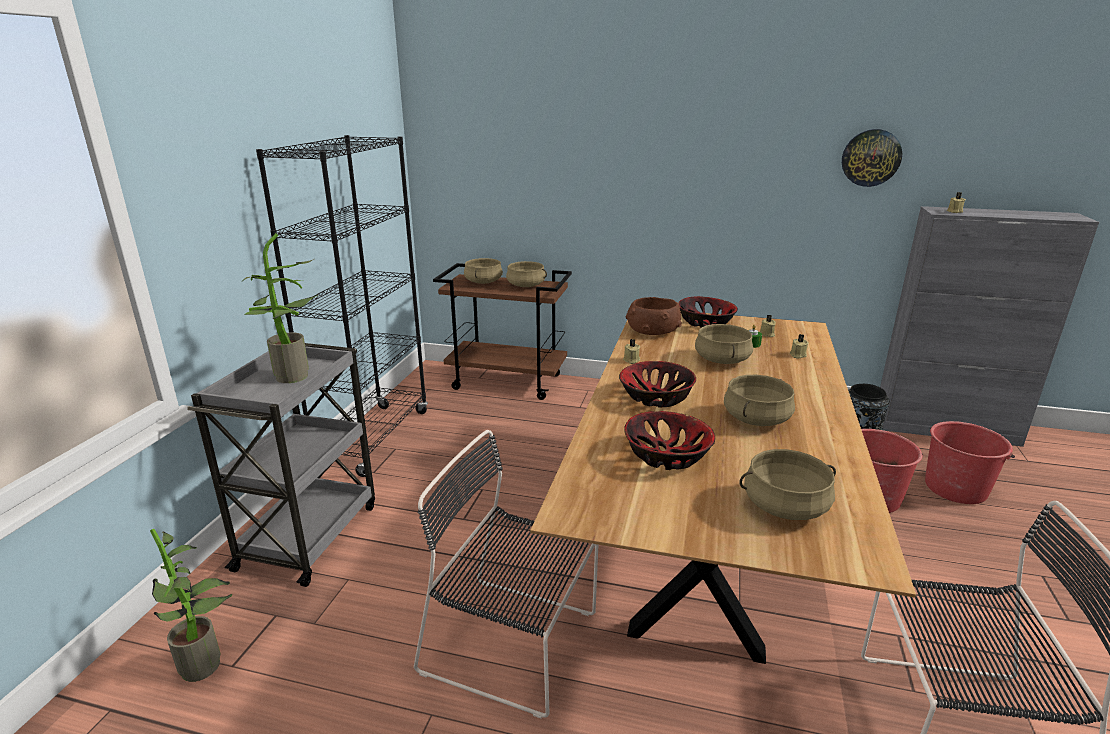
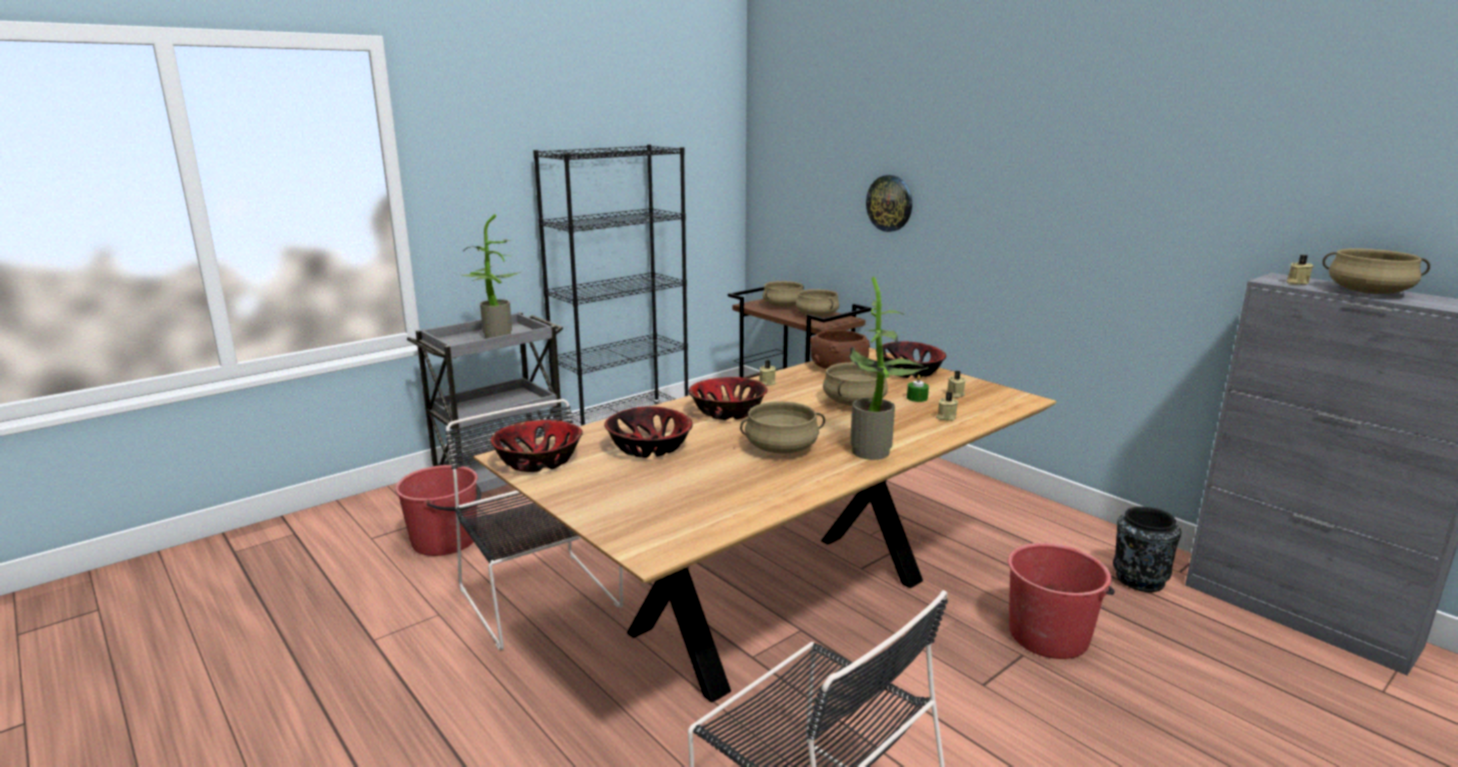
camera: 35 degrees right, 5 degrees down
(207, 664) = (360, 531): potted plant -> potted plant (877, 452)
(604, 509) = (538, 461): none -> bowl
(785, 506) = (668, 502): beige cooking pot -> beige cooking pot (1369, 292)
(871, 158) = (1208, 200): wall clock -> wall clock (890, 203)
(955, 488) = (1194, 672): red bucket -> red bucket (446, 540)

